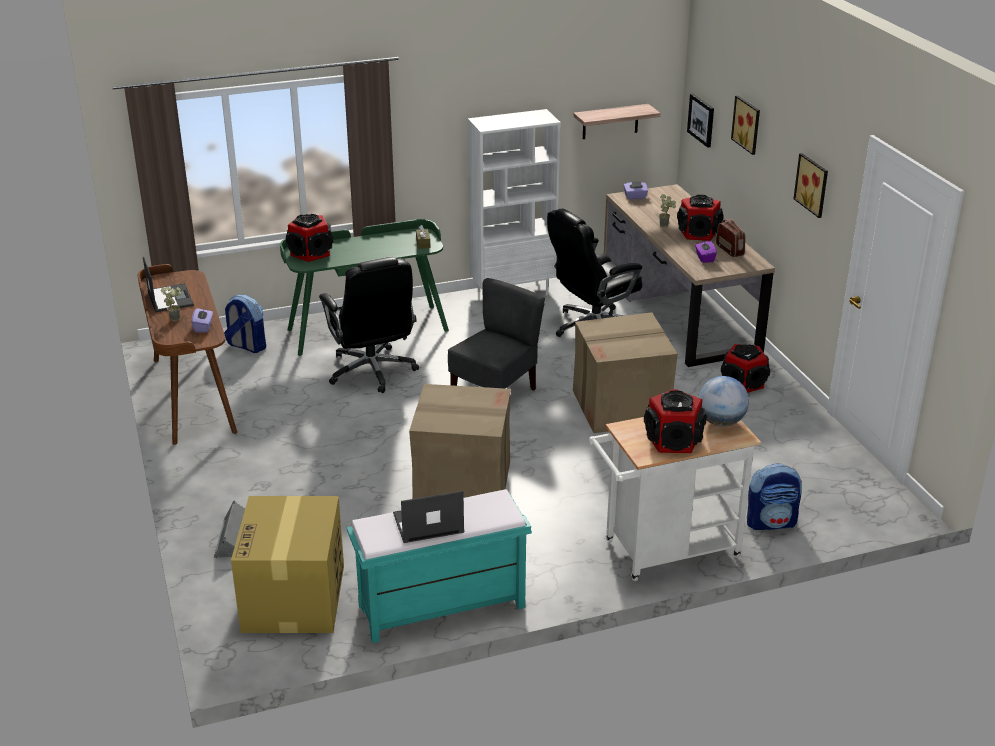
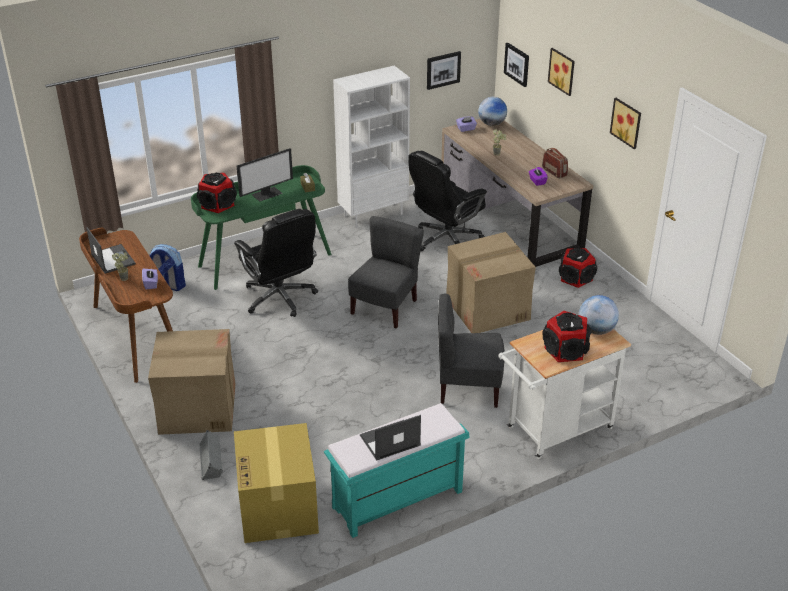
camera: 10 degrees left, 5 degrees up
(372, 246) = (267, 194): none -> monitor
(461, 483) = (381, 390): cardboard box -> cardboard box (197, 408)
(569, 492) = (468, 388): none -> grey chair
(610, 121) = (443, 70): shelf -> picture
(668, 194) = (491, 124): none -> globe
(698, 233) = (526, 158): speaker -> none
(771, 522) = (627, 396): backpack -> none

